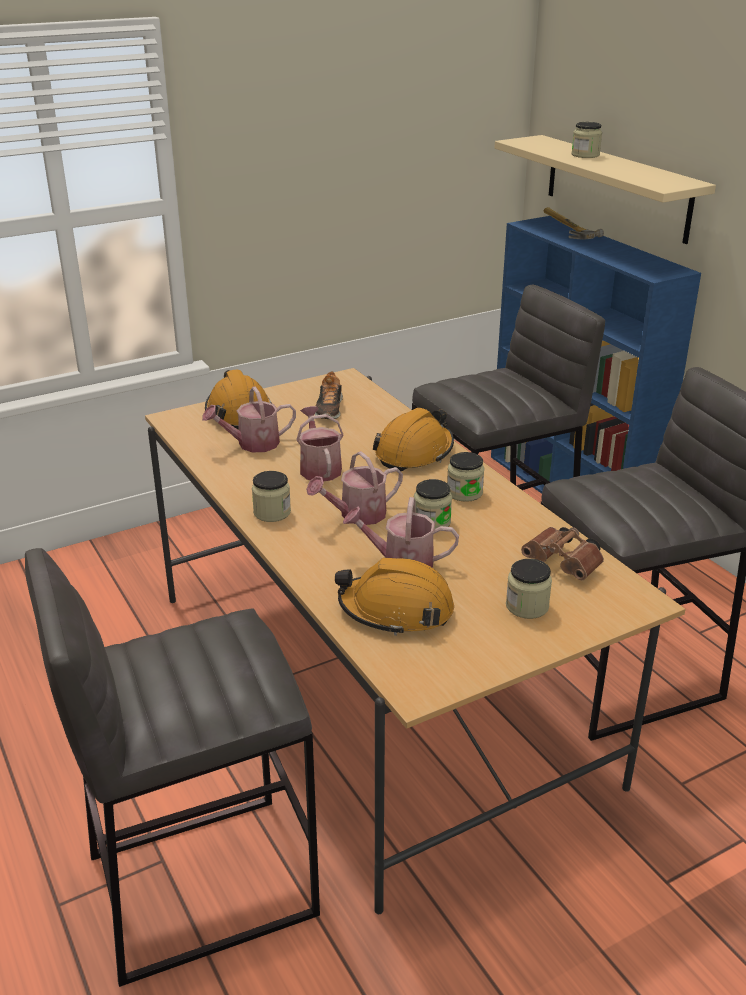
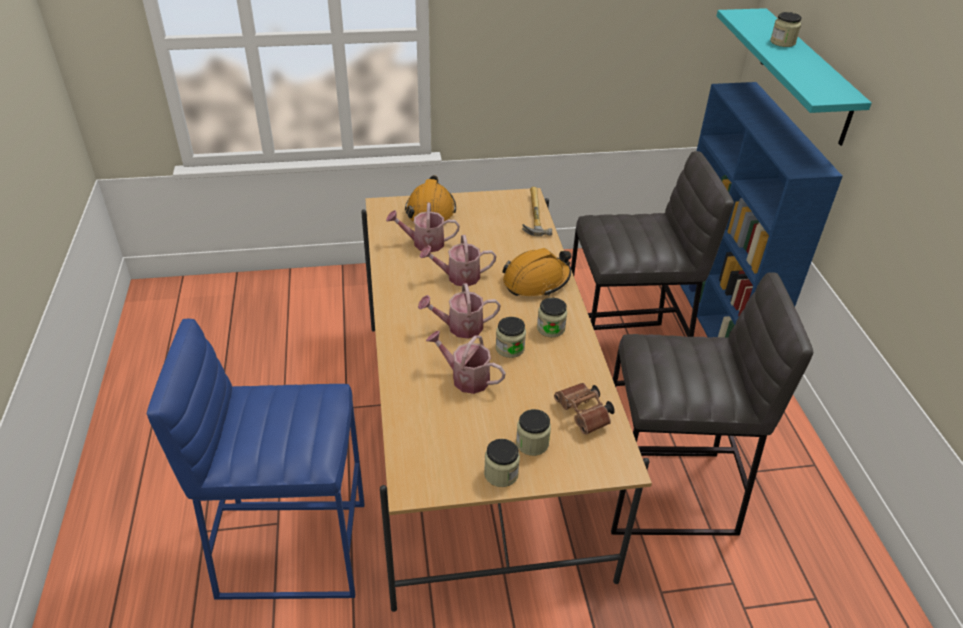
camera: 20 degrees right, 10 degrees up
(199, 883) = (292, 547): grey stool -> blue stool
(272, 512) = (402, 308): jar -> jar (501, 474)
(319, 467) = (458, 277): watering can -> watering can turned 105 degrees counterclockwise
(329, 409) = (497, 224): shoe -> none
(396, 610) = (437, 418): orange hard hat -> none
(564, 229) = (756, 100): hammer -> hammer (532, 215)
(617, 187) = (806, 76): beige shelf -> turquoise shelf

